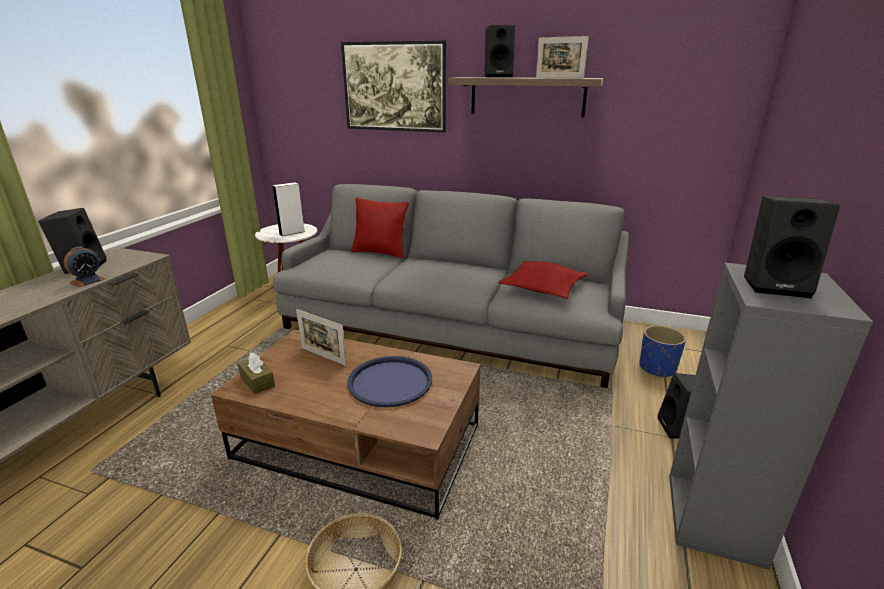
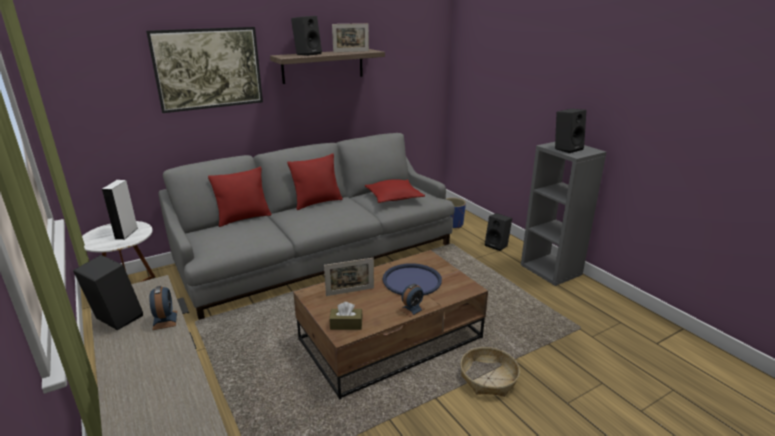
camera: 50 degrees left, 0 degrees up
(326, 408) = (412, 309): none -> alarm clock
(457, 262) = (317, 202): none -> red pillow

